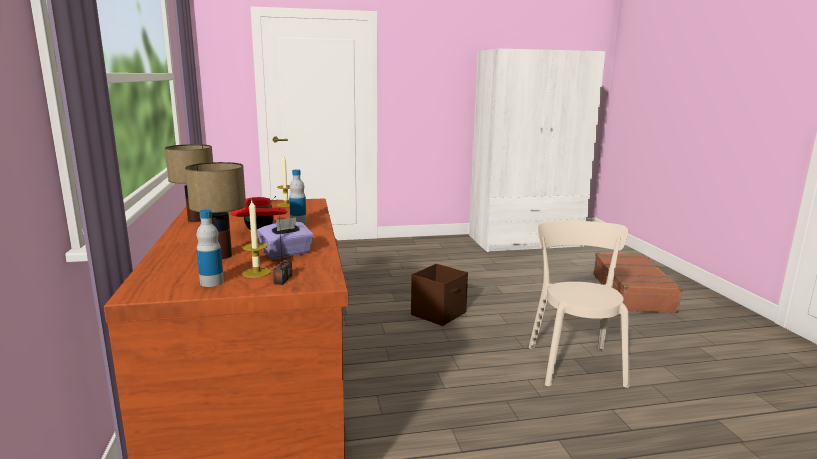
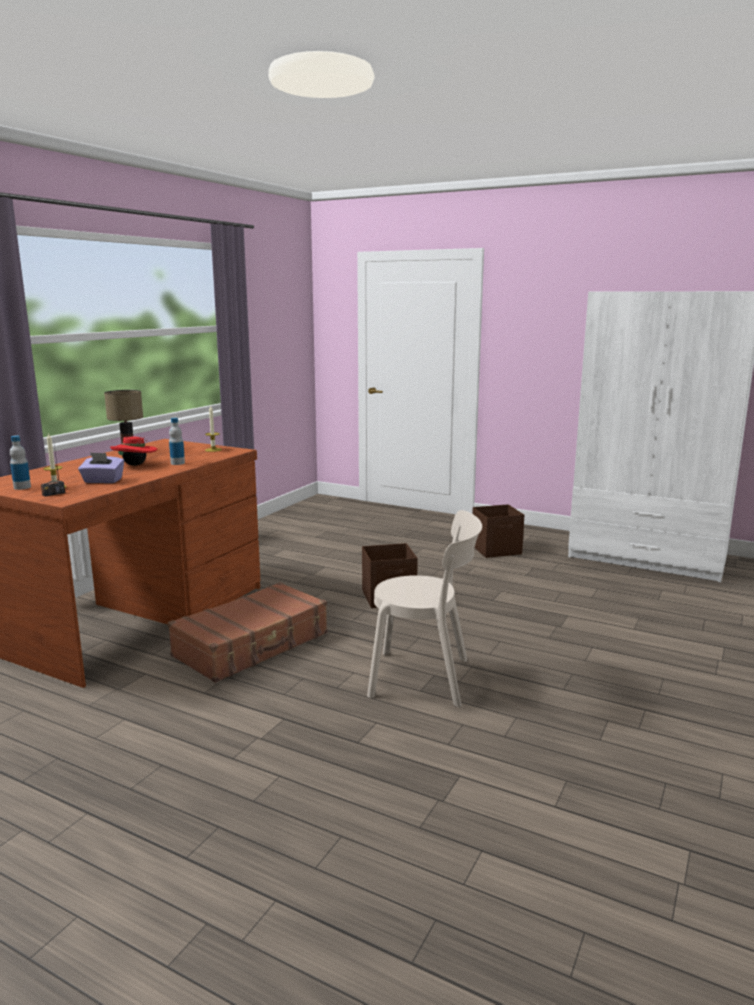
camera: 40 degrees right, 0 degrees up
(222, 256) = (70, 475): table lamp -> none
(438, 258) = (497, 550): none -> brown storage box
(574, 363) = (425, 678): beige chair -> beige chair turned 60 degrees clockwise
(632, 292) = (662, 646): brown suitcase -> brown suitcase (252, 645)

